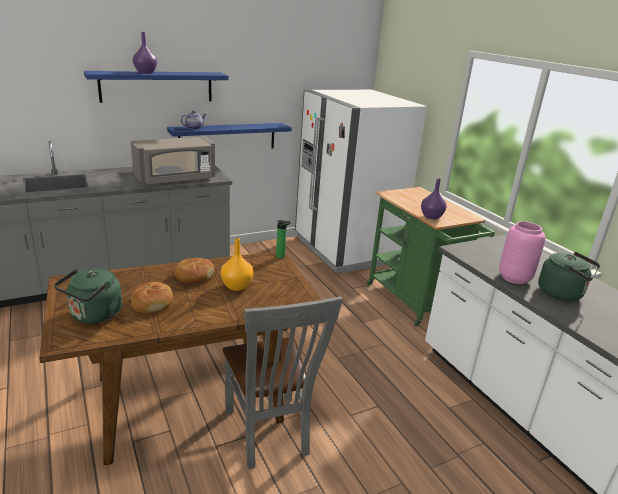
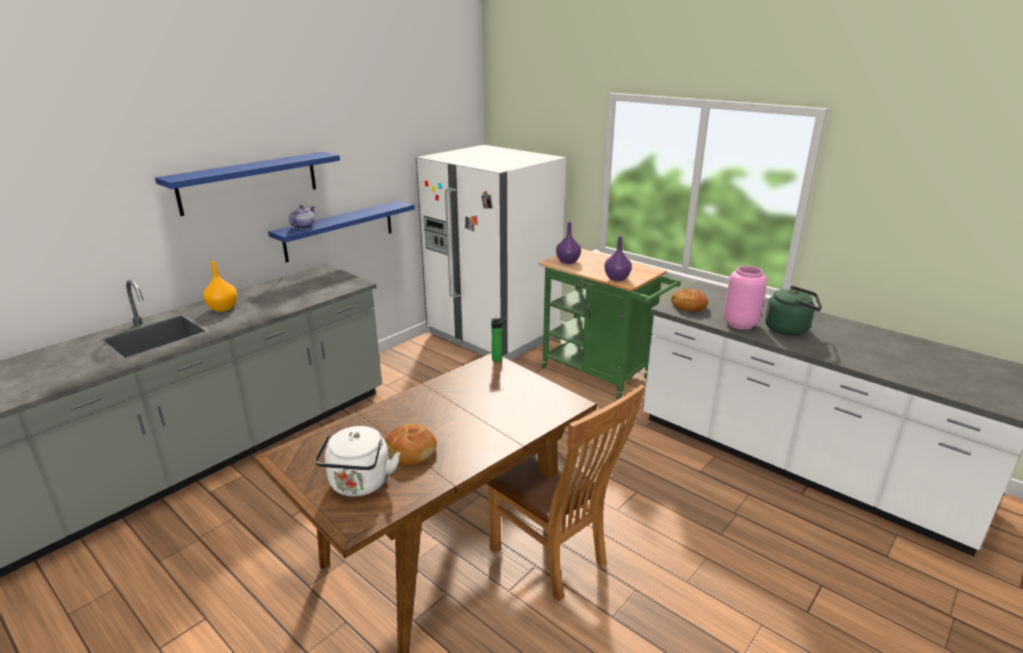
camera: 20 degrees left, 0 degrees up
(94, 316) = (359, 485): green kettle -> white kettle
(145, 72) = (237, 167): purple vase -> purple vase (567, 261)
(175, 179) = (307, 296): grey microwave -> none
(194, 276) = (426, 407): bread -> bread (688, 306)
(236, 286) = (482, 405): orange vase -> orange vase (222, 308)
(269, 435) = (554, 559): grey chair -> brown chair

